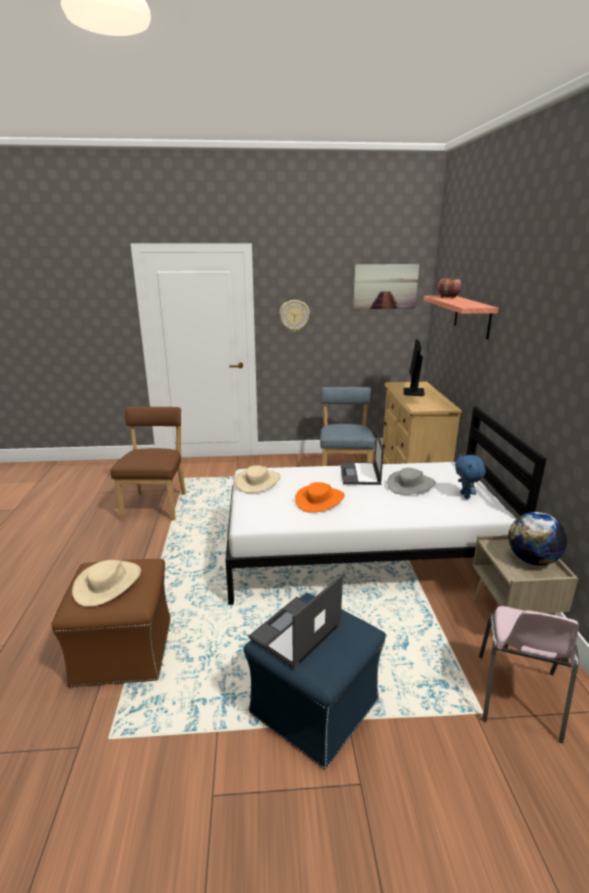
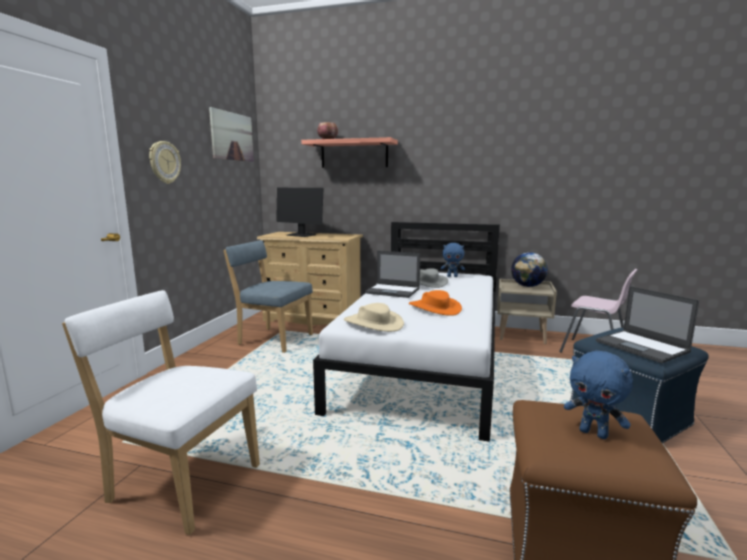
camera: 70 degrees left, 10 degrees down
(108, 583) = (594, 433): beige hat -> blue plush toy
(156, 504) = (180, 482): brown chair -> white chair

